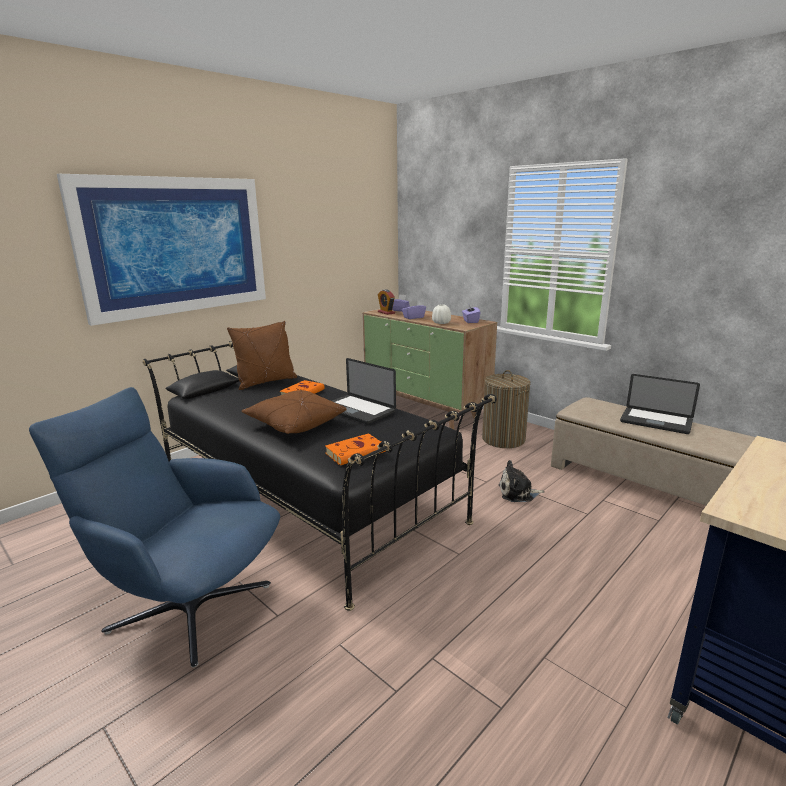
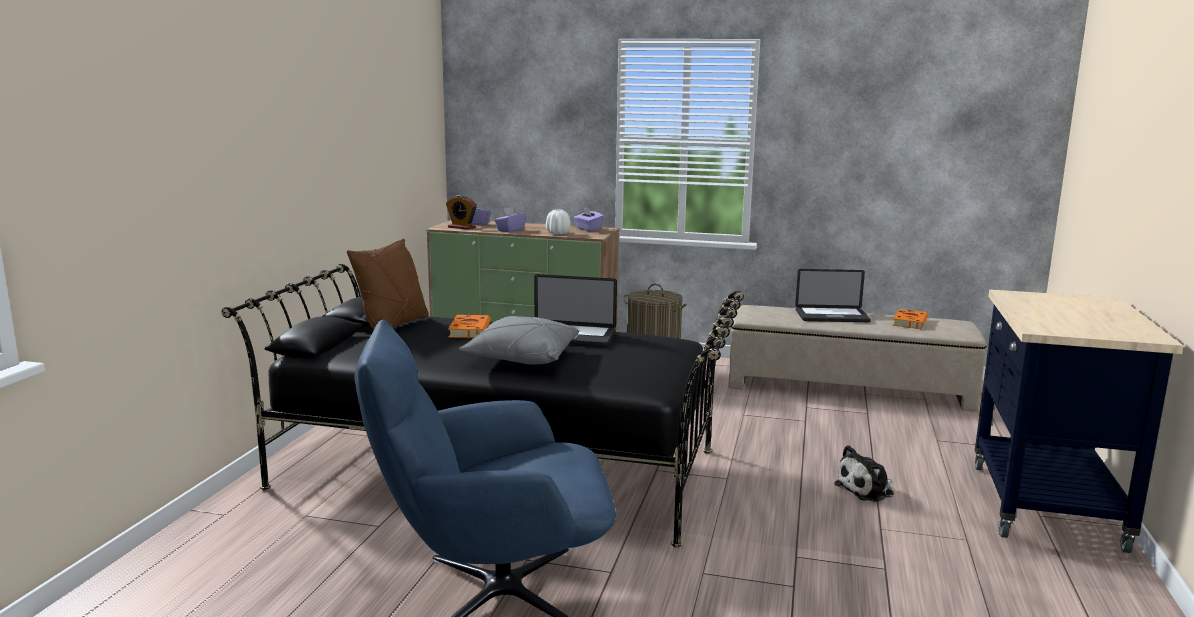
camera: 30 degrees left, 5 degrees down
(176, 246) = (248, 136): picture -> none
(295, 424) = (522, 358): brown pillow -> grey pillow
(357, 452) = (638, 370): orange book -> orange book (909, 322)
(518, 493) = (724, 417): plush toy -> plush toy (867, 490)

